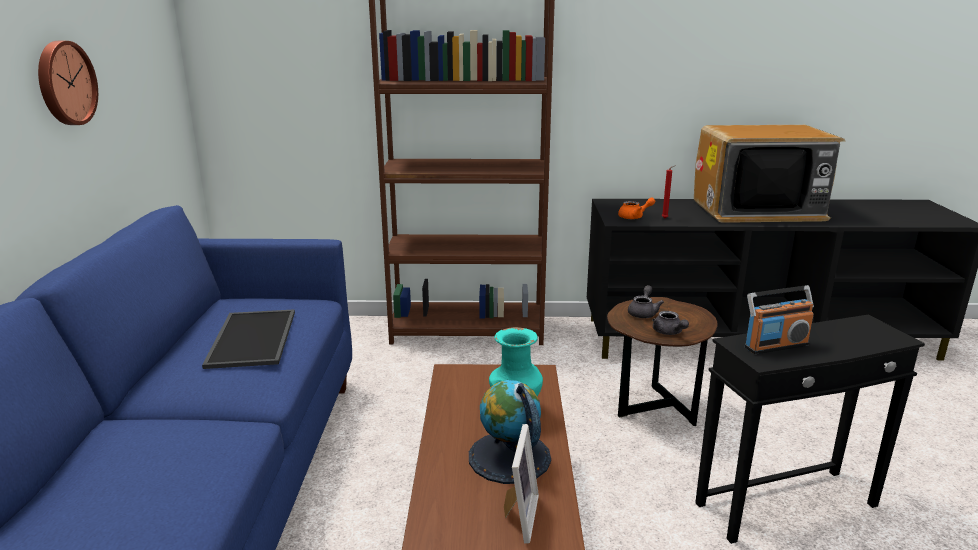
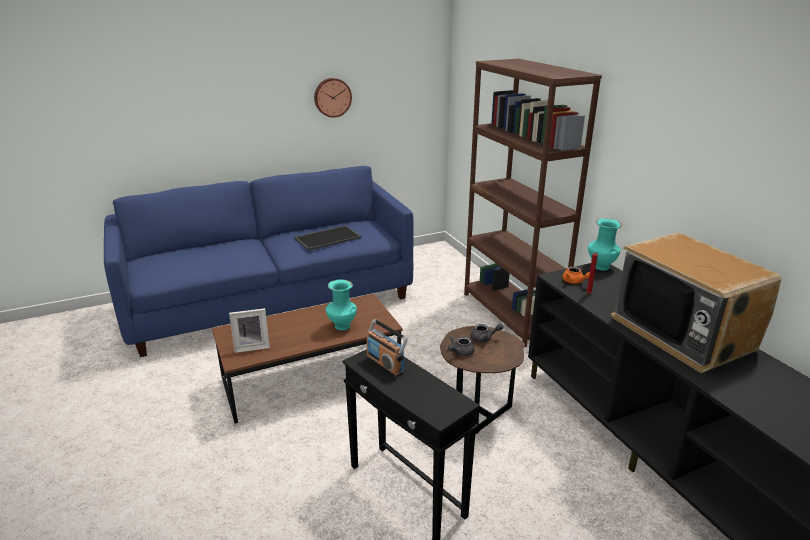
camera: 65 degrees right, 5 degrees up
(509, 457) = (297, 334): globe -> none
(607, 202) = (600, 266): none -> turquoise vase

